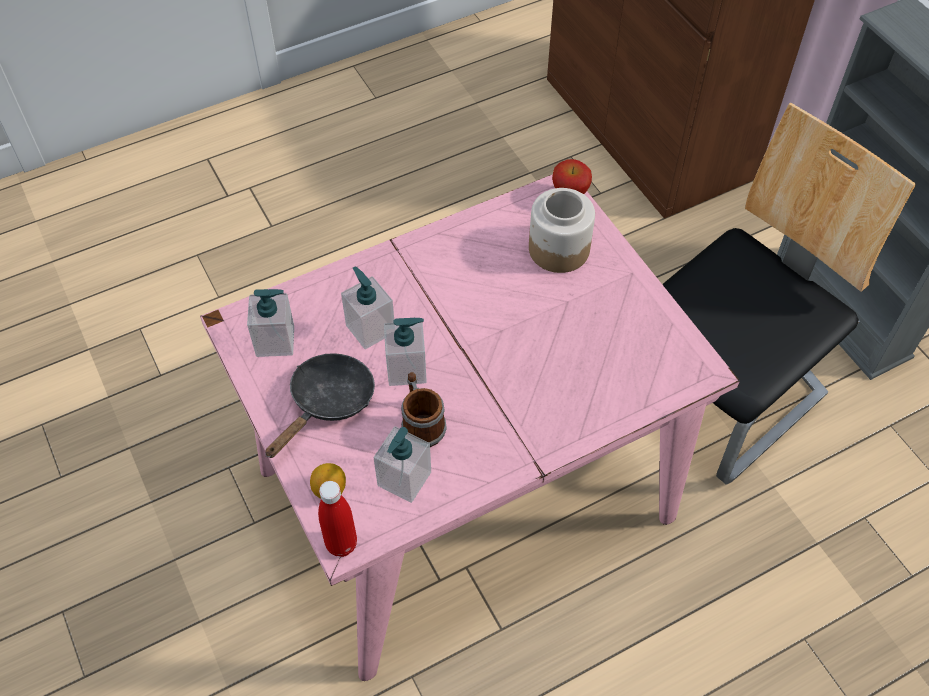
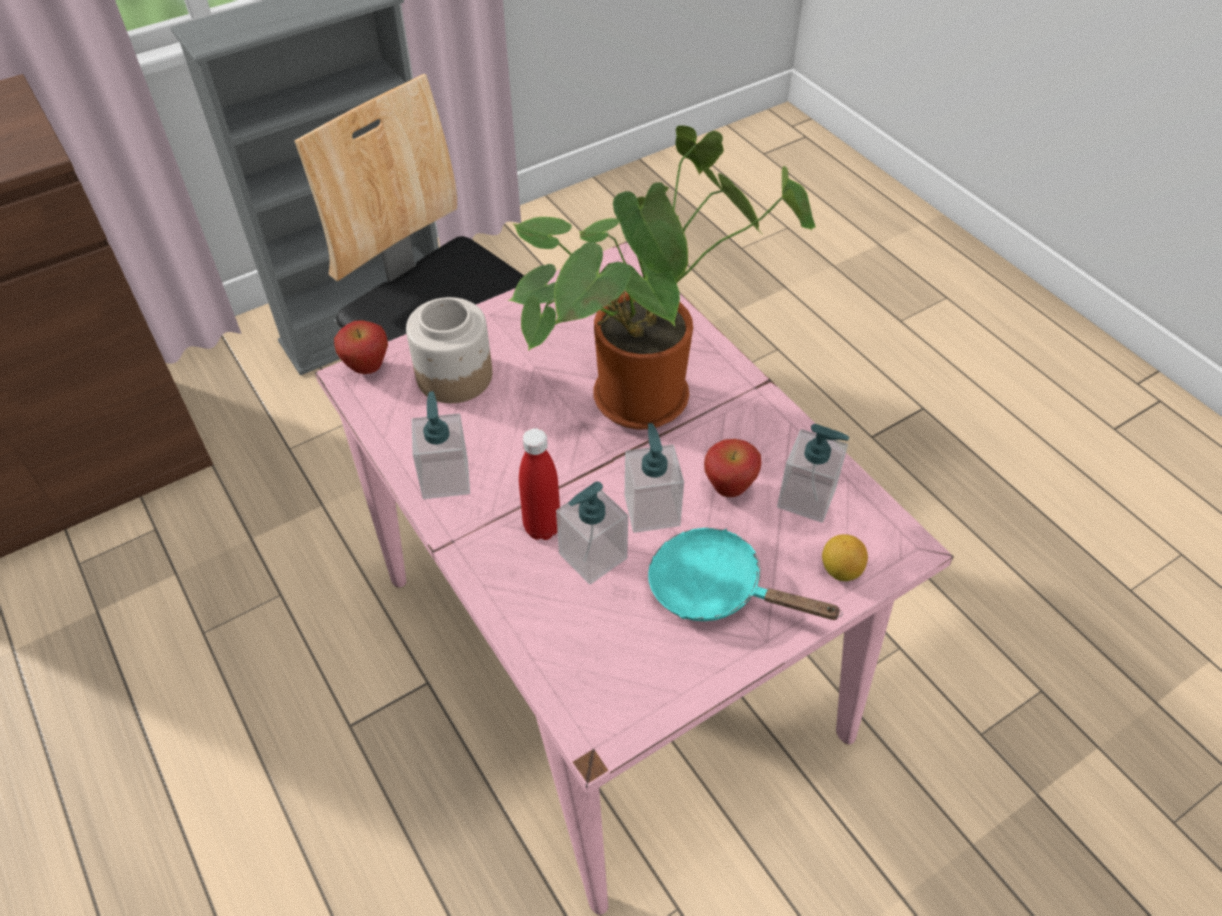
camera: 95 degrees left, 5 degrees down
(275, 341) = (625, 668): soap dispenser -> soap dispenser (445, 478)
(328, 402) = (716, 589): black frying pan -> turquoise frying pan
(341, 544) = (906, 549): red bottle -> red bottle (542, 527)
(421, 424) = (729, 489): mug -> apple
(534, 377) = (646, 391): none -> potted plant

